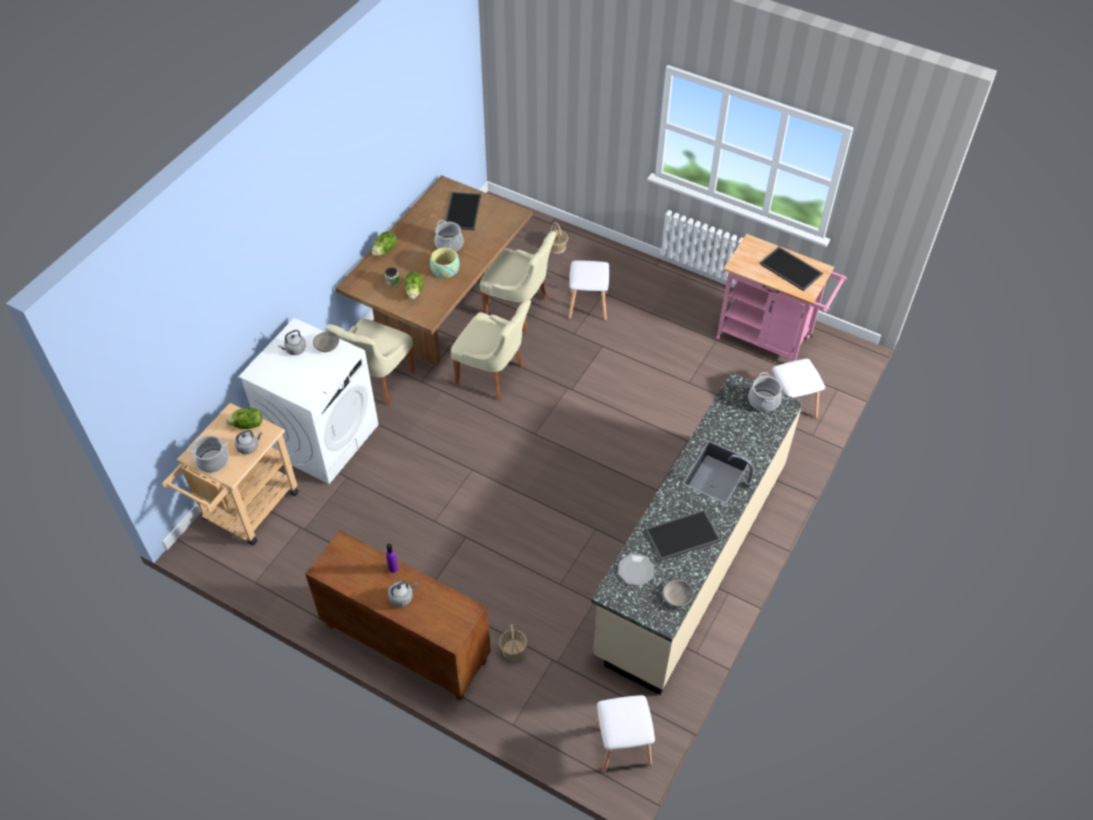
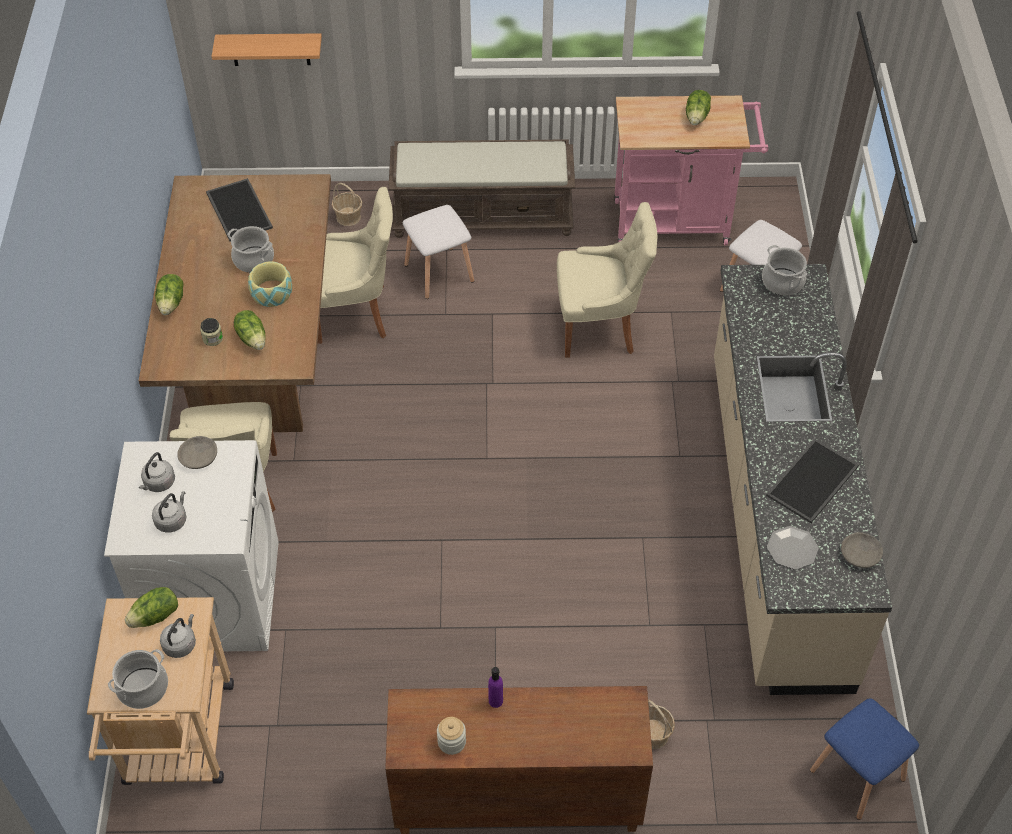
camera: 30 degrees left, 0 degrees up
(351, 578) = (452, 742): none -> jar
(402, 597) = (535, 731): grey kettle -> grey kettle (172, 520)
(493, 375) = (382, 410): beige chair -> beige chair (600, 327)
(537, 117) = (270, 49): none -> shelf
(621, 745) = (857, 776): white stool -> blue stool
(642, 282) = (484, 216): none -> brown bench
(791, 269) = (697, 117): tray -> lettuce

